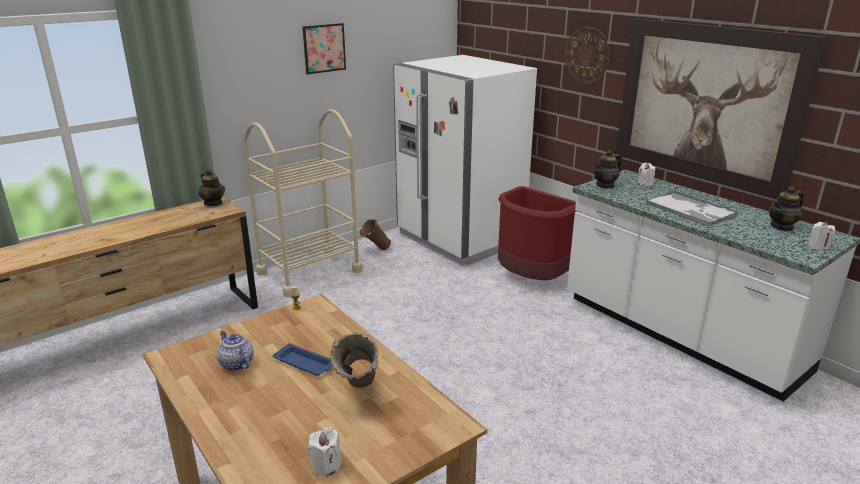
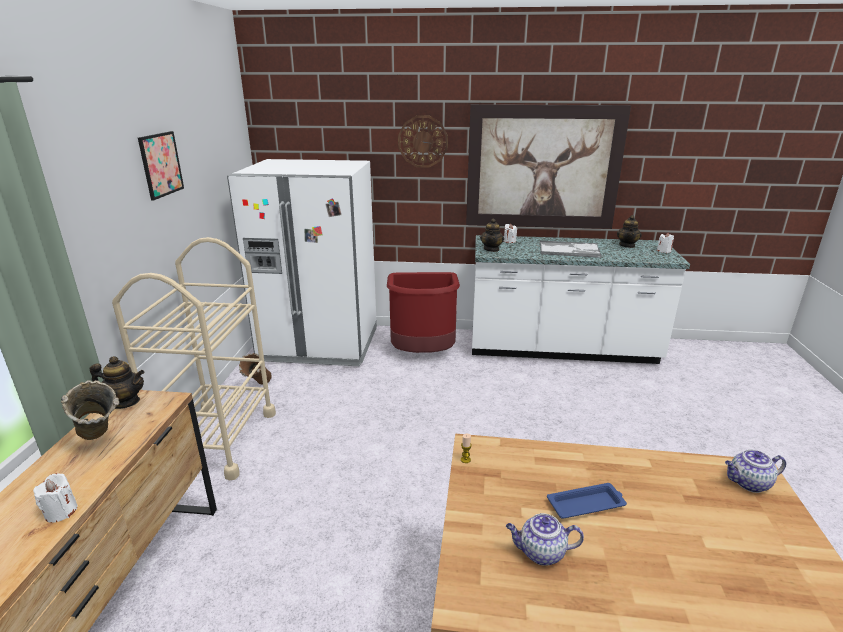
camera: 45 degrees left, 0 degrees up
(326, 465) = (789, 575): white candle -> white candle (61, 512)
(359, 396) = (675, 499): beige vase -> beige vase (101, 443)
(428, 424) = (748, 483): none -> teapot

